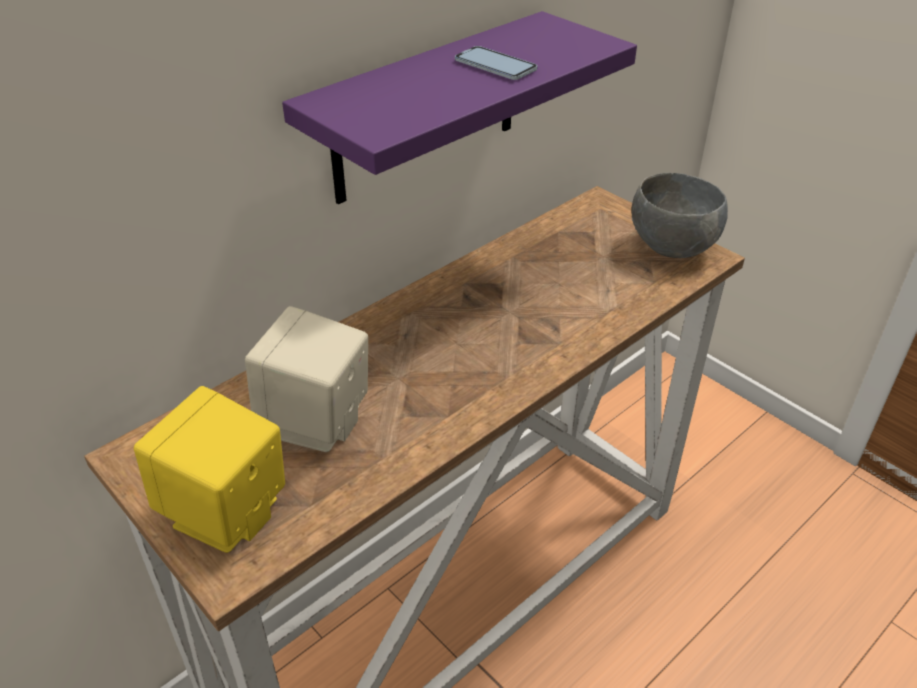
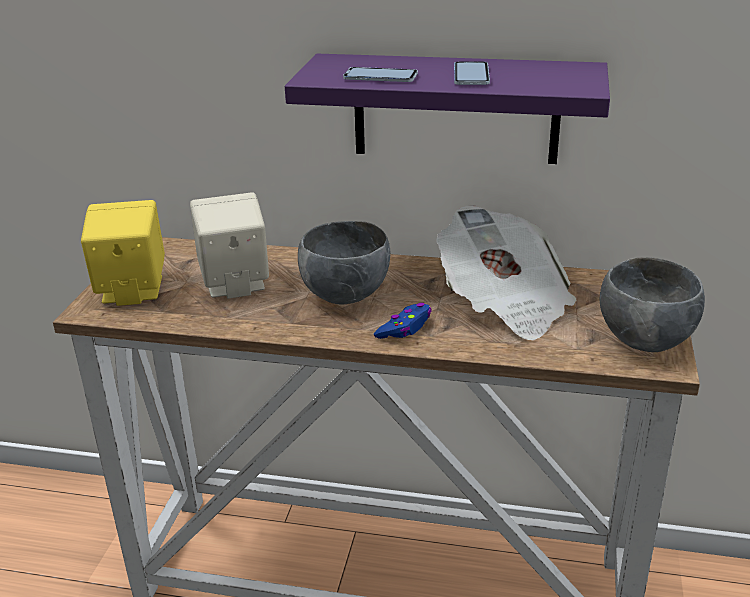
camera: 55 degrees right, 10 degrees down
(432, 101) = (380, 77): none -> phone
(433, 359) = (344, 295): none -> grey bowl
(533, 351) = (405, 328): none -> blue game controller
(551, 280) = (504, 303): none -> newspaper

